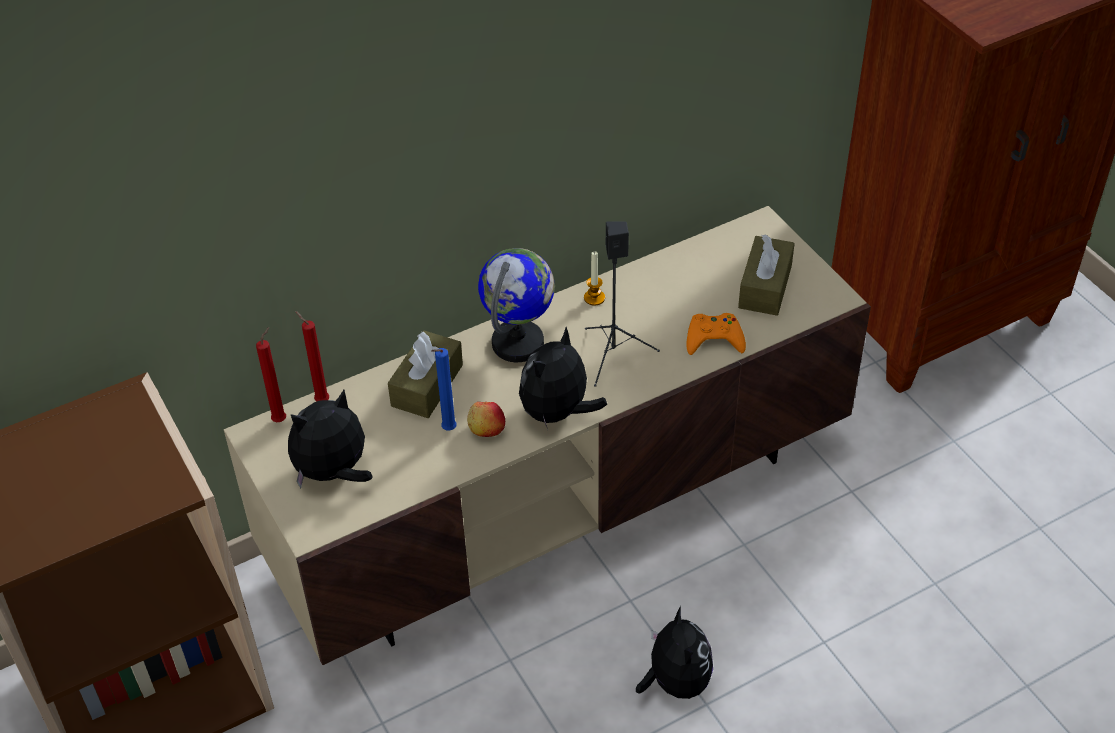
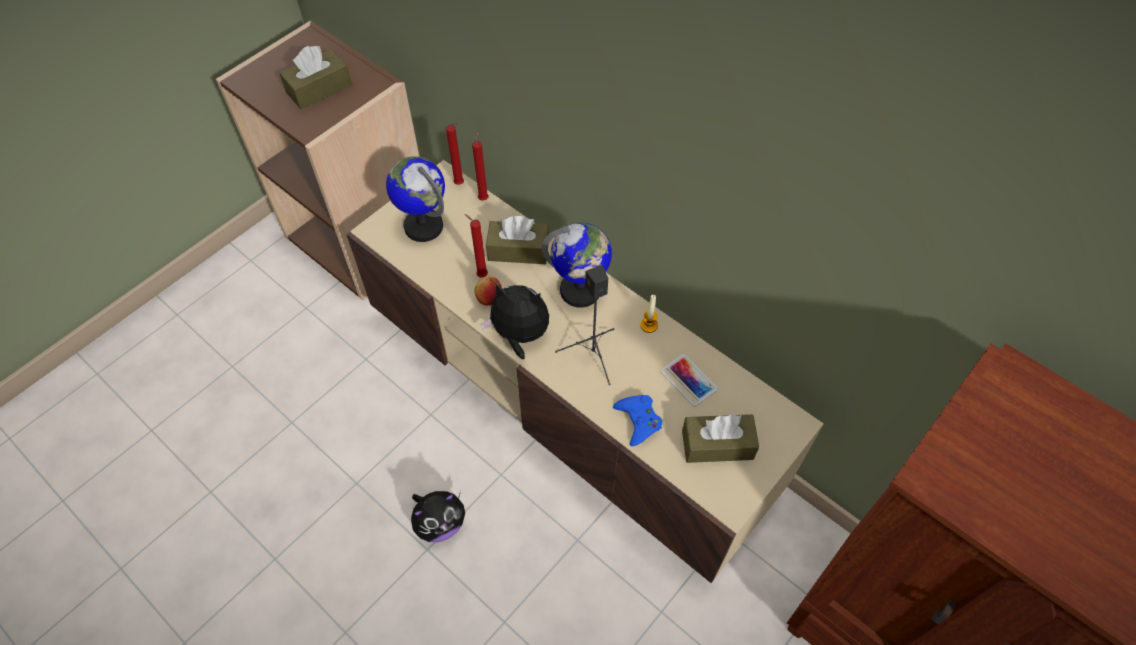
camera: 70 degrees right, 10 degrees up
(96, 466) = (319, 89): none -> brown tissue box
(333, 472) = (424, 226): plush toy -> globe
(447, 430) = (480, 275): blue candle -> red candle
(679, 286) = (688, 380): none -> phone
(714, 339) = (638, 421): orange game controller -> blue game controller

